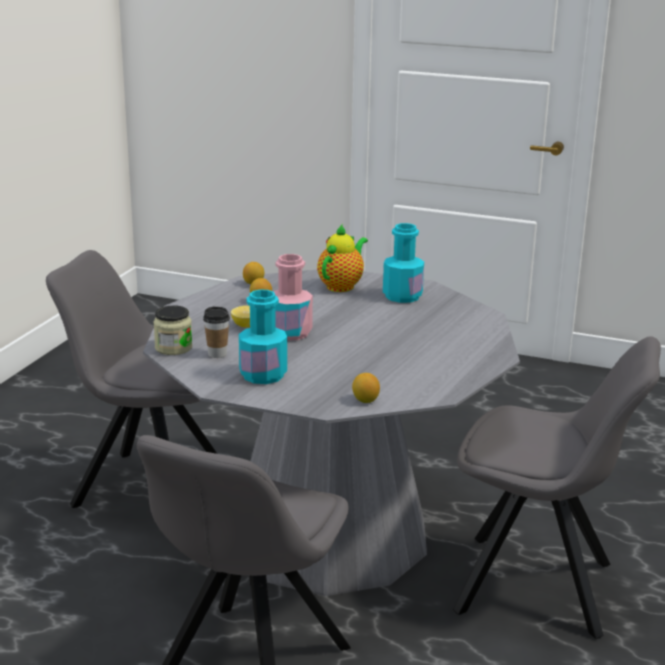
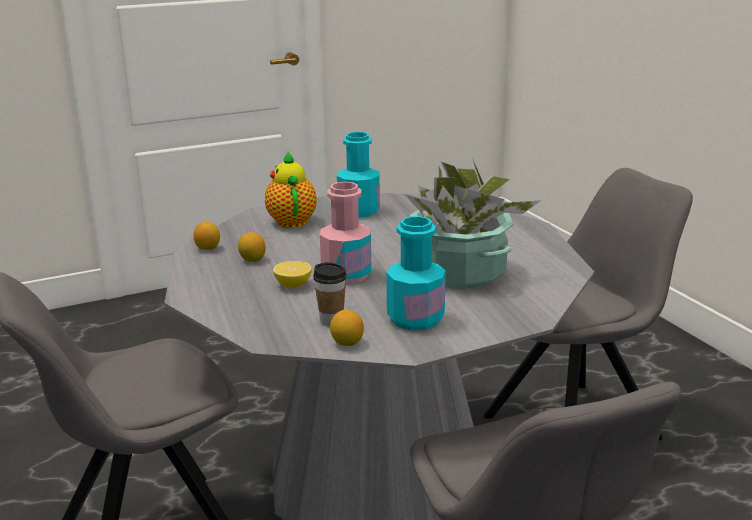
camera: 45 degrees left, 0 degrees up
(173, 348) = (276, 335): jar -> none
(360, 362) = (459, 272): none -> potted plant
(365, 400) = (538, 299): lemon -> lemon (347, 343)

